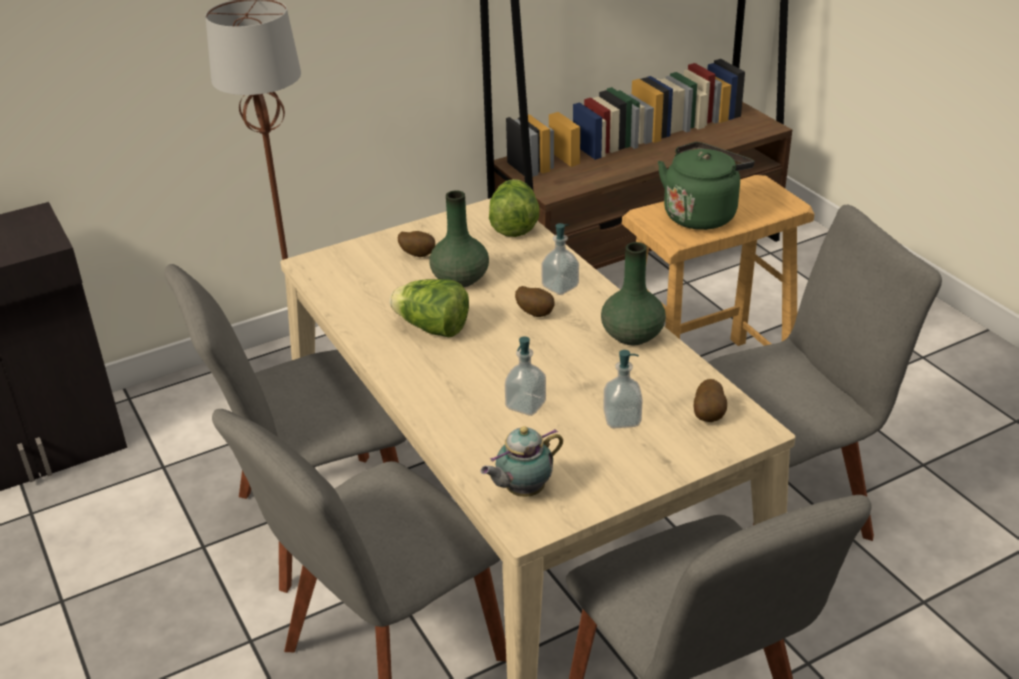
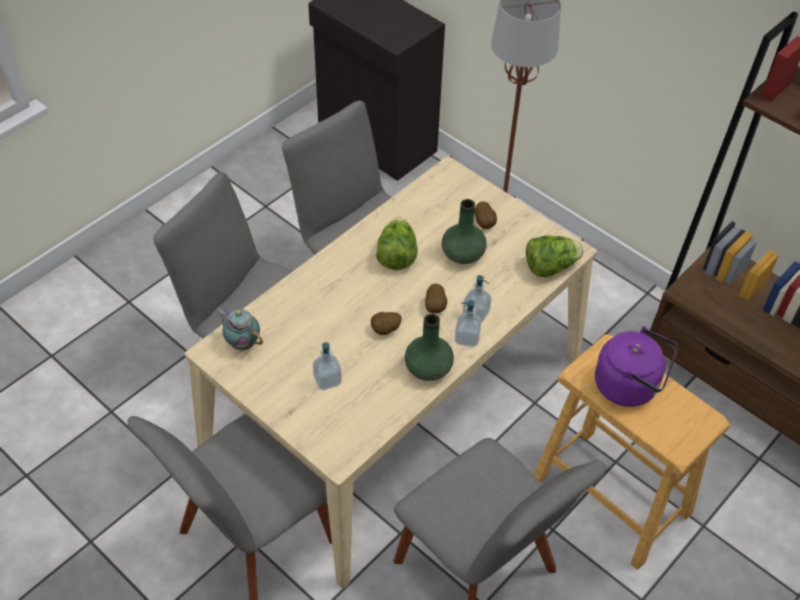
camera: 70 degrees right, 15 degrees up
(525, 405) = (327, 325): soap dispenser -> soap dispenser (467, 338)
(702, 214) = (630, 386): green kettle -> purple kettle
(709, 415) = (346, 429): potato -> potato (385, 330)

